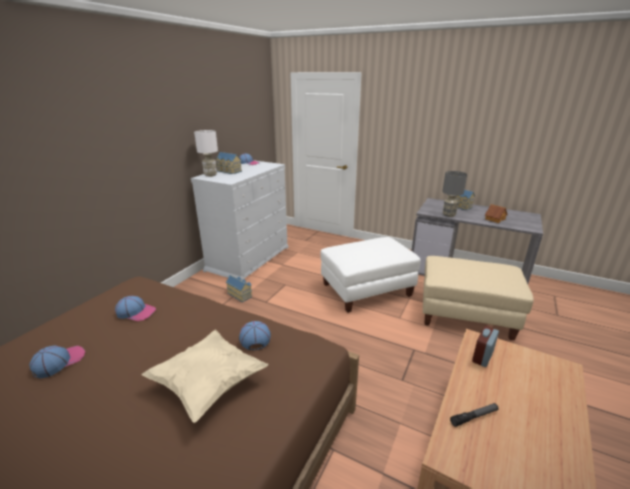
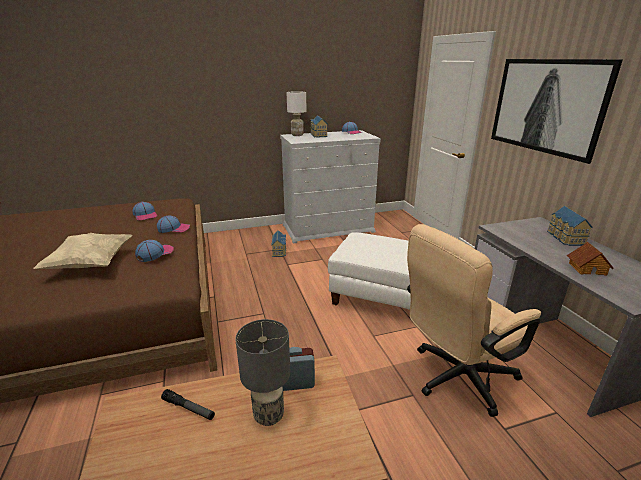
camera: 45 degrees right, 0 degrees up
(59, 362) = (80, 223): cap -> cap (174, 228)
(419, 125) = (547, 106): none -> picture
(449, 215) = (520, 241): grey table lamp -> grey table lamp (268, 416)
(465, 315) = (455, 378): beige ottoman -> beige office chair

